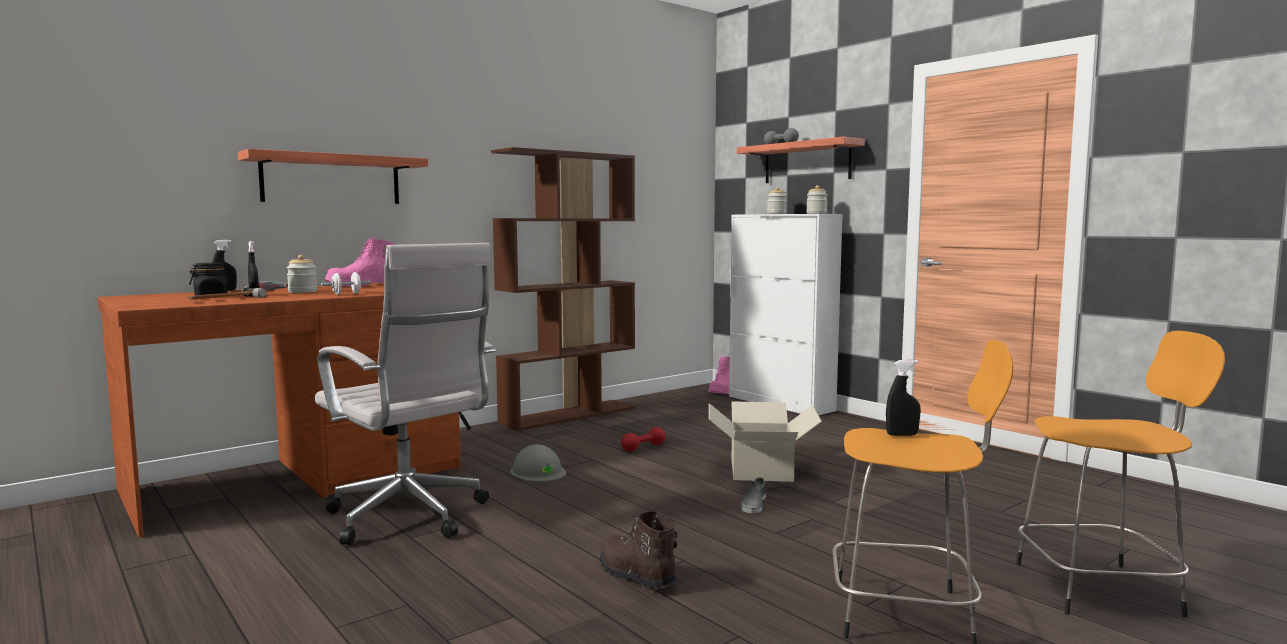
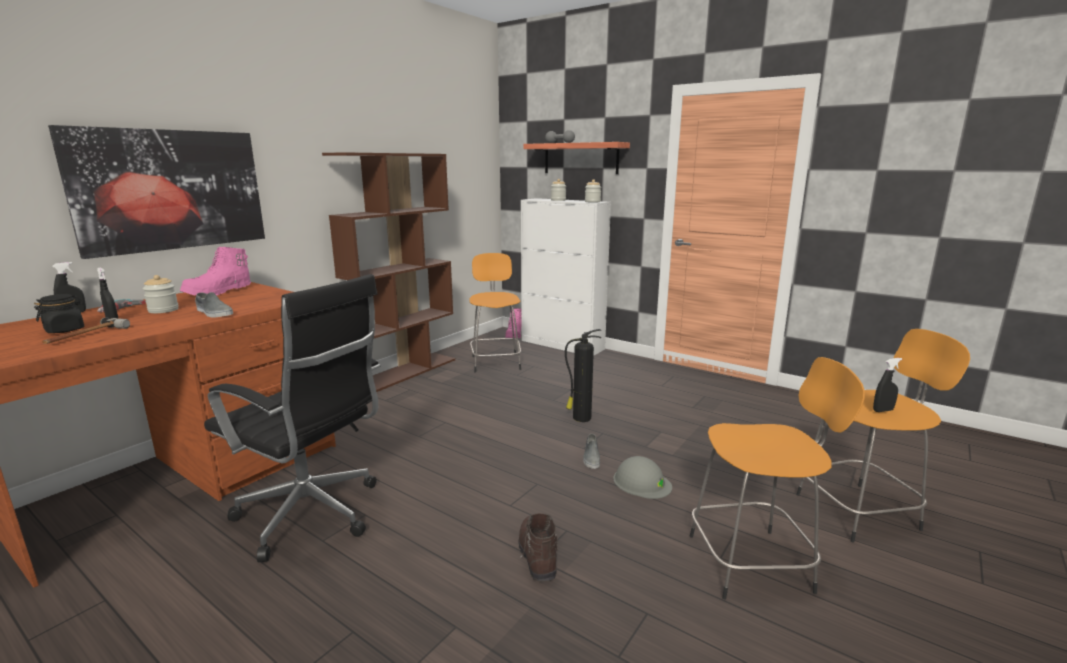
camera: 15 degrees left, 10 degrees up
(331, 179) = (171, 190): shelf -> picture
(346, 294) = (214, 313): white dumbbell -> grey shoe
(411, 518) = (313, 516): white office chair -> black office chair
(538, 471) = (405, 442): grey hard hat -> grey hard hat (641, 482)
(635, 576) = (537, 556): brown boot -> brown boot turned 45 degrees clockwise
(643, 448) = (480, 404): red dumbbell -> none
(684, 413) = (496, 362): none -> orange stool
(762, 470) = (580, 418): cardboard box -> fire extinguisher
(902, 435) = (751, 431): black spray bottle -> black spray bottle (883, 410)

